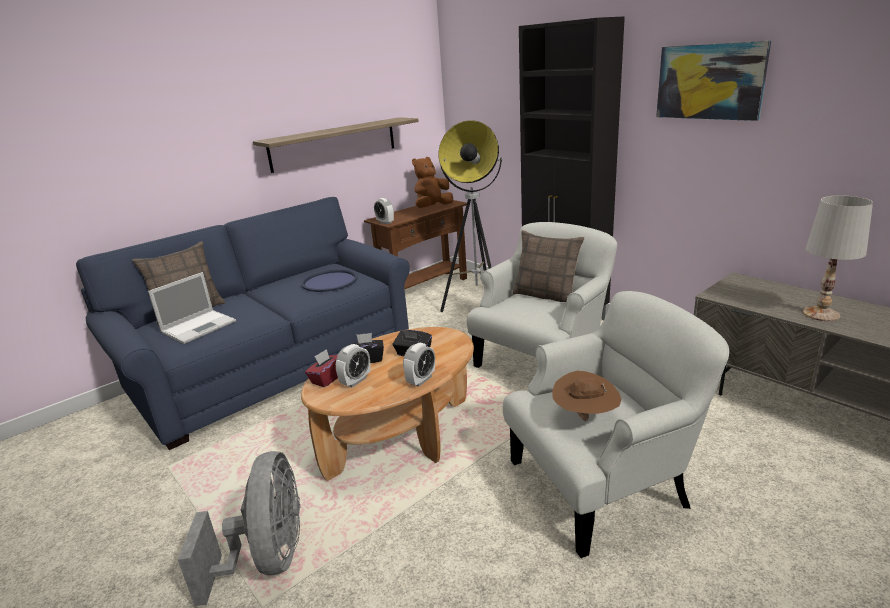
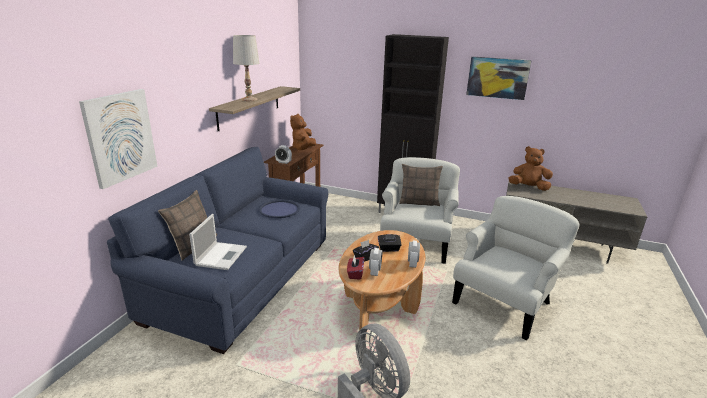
camera: 30 degrees left, 0 degrees up
(99, 168) = (120, 137): none -> picture
(478, 305) = (345, 214): floor lamp -> none
(585, 417) = (511, 266): brown hat -> none
(756, 289) = (528, 187): none -> brown plush toy
(821, 314) = (566, 197): white table lamp -> white table lamp (249, 99)

